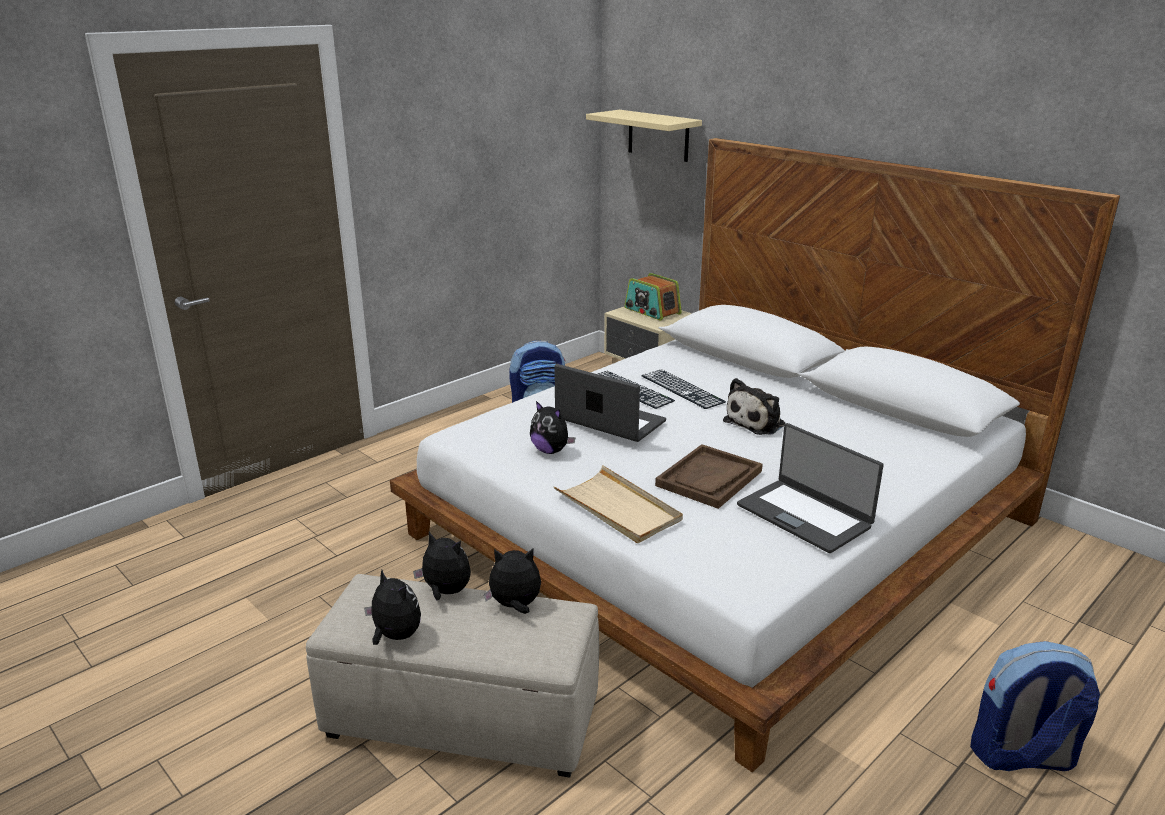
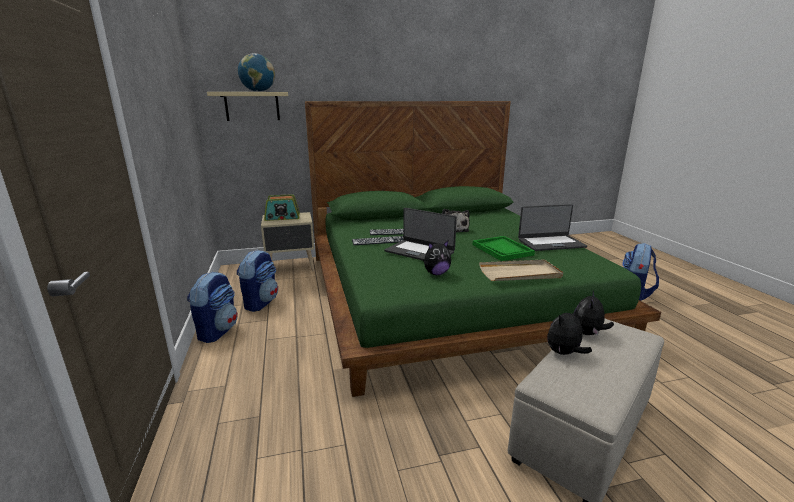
camera: 60 degrees left, 5 degrees down
(395, 636) = (617, 383): plush toy -> none
(459, 417) = (217, 331): none -> backpack
(609, 421) = (420, 251): laptop -> laptop turned 120 degrees counterclockwise
(653, 117) = (258, 91): none -> globe
(709, 478) = (502, 250): brown tray -> green tray
(720, 527) = (446, 294): white bed -> green bed

